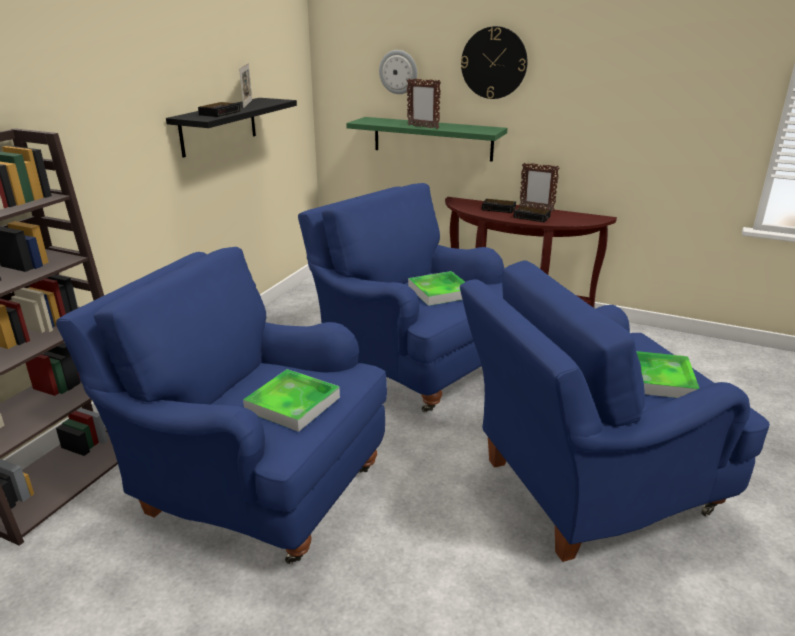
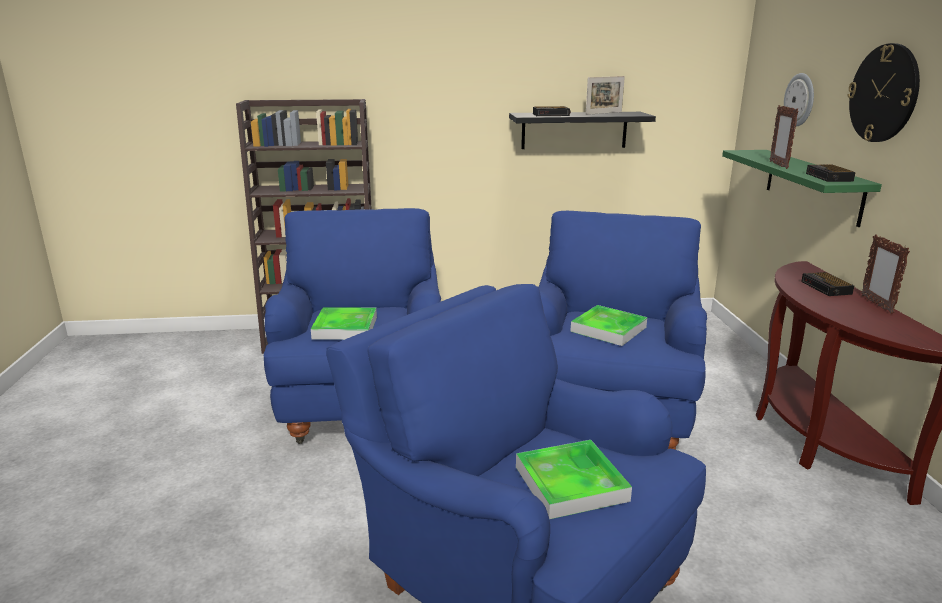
camera: 60 degrees right, 5 degrees down
(532, 217) = (840, 308): alarm clock -> alarm clock (829, 177)

